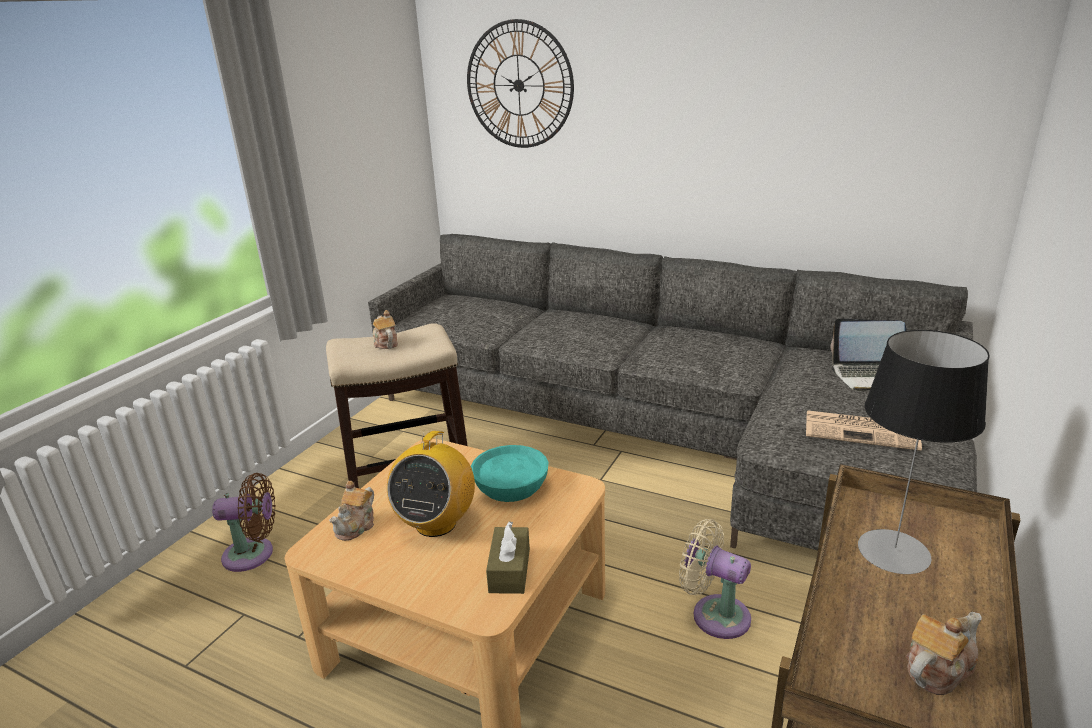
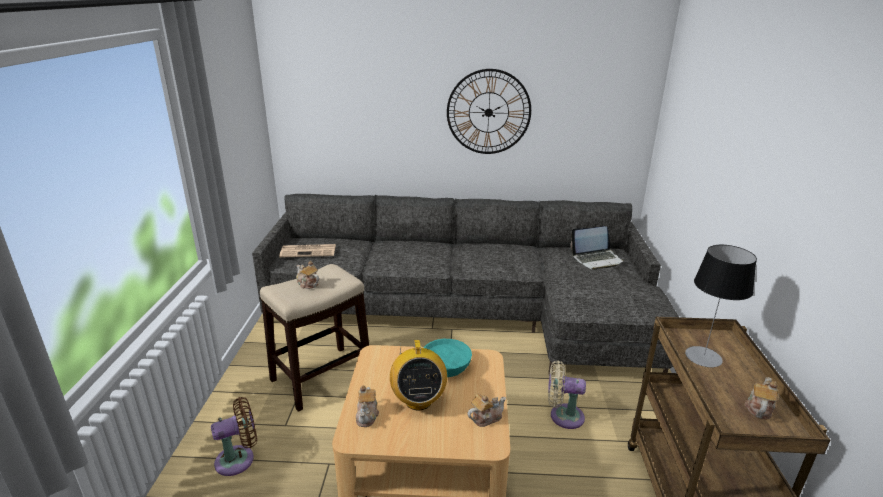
camera: 25 degrees left, 0 degrees up
(509, 570) = (485, 418): brown tissue box -> teapot
(519, 85) = (342, 88): wall clock -> wall clock (488, 112)
(862, 431) = (611, 293): newspaper -> newspaper (309, 251)

